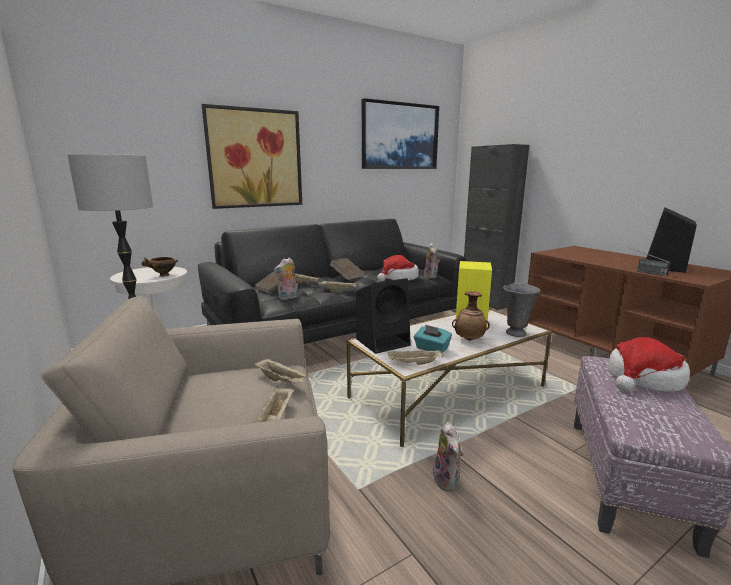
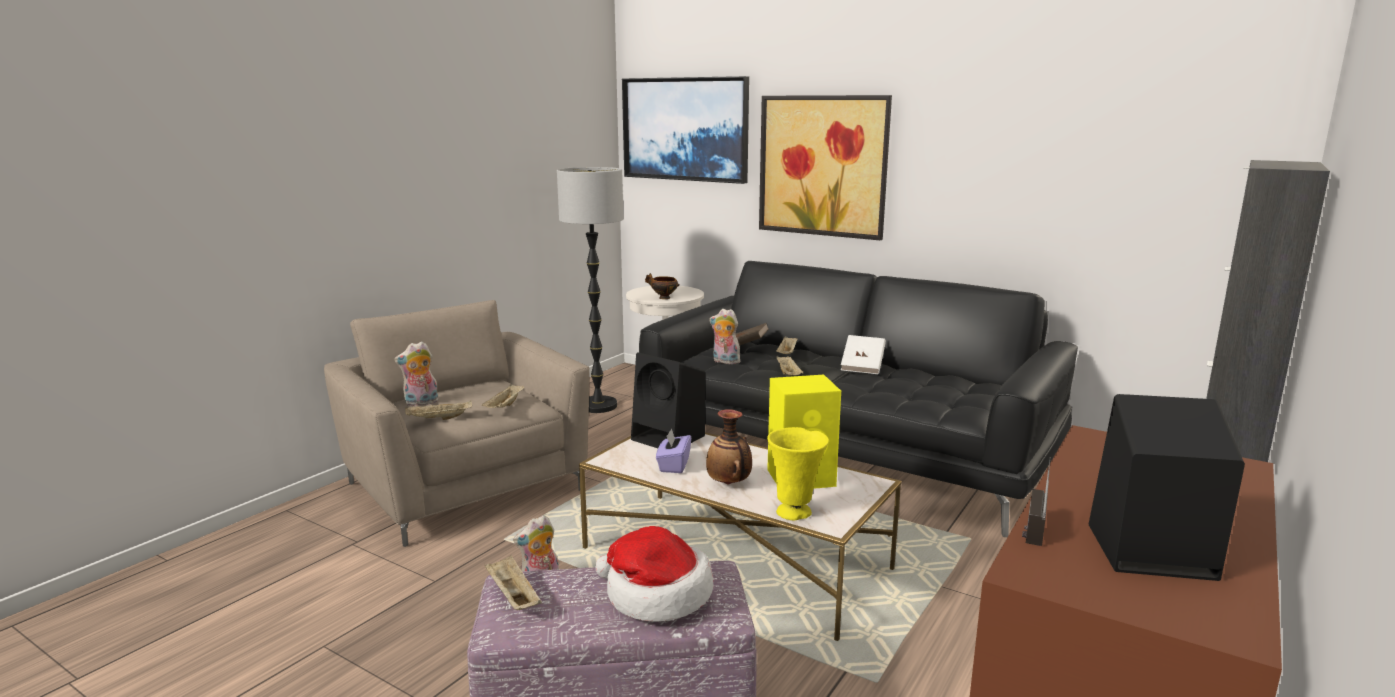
camera: 65 degrees right, 0 degrees up
(347, 276) = (862, 366): brown book -> white book
(399, 278) = (905, 394): hat -> none
(400, 136) = (1115, 129): picture -> picture (685, 129)
(414, 363) = (620, 462): beige tray -> beige tray (512, 597)
(431, 276) = (963, 413): plush toy -> plush toy (421, 403)
(431, 349) = (673, 465): turquoise tissue box -> purple tissue box
(516, 333) = (795, 513): grey vase -> yellow vase

